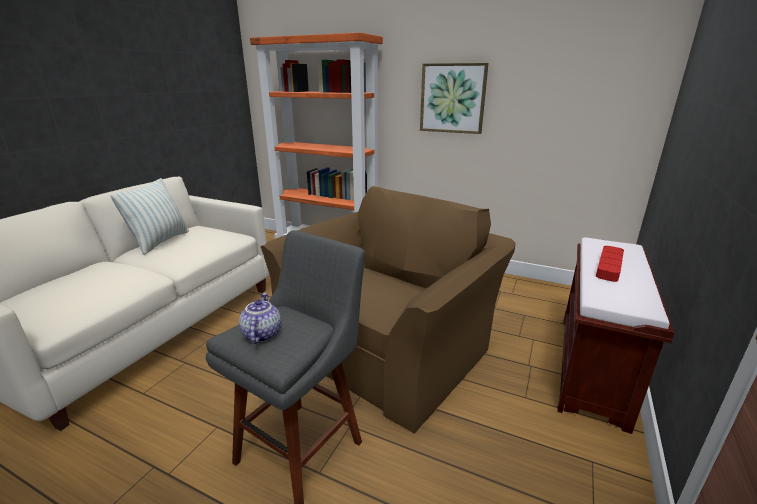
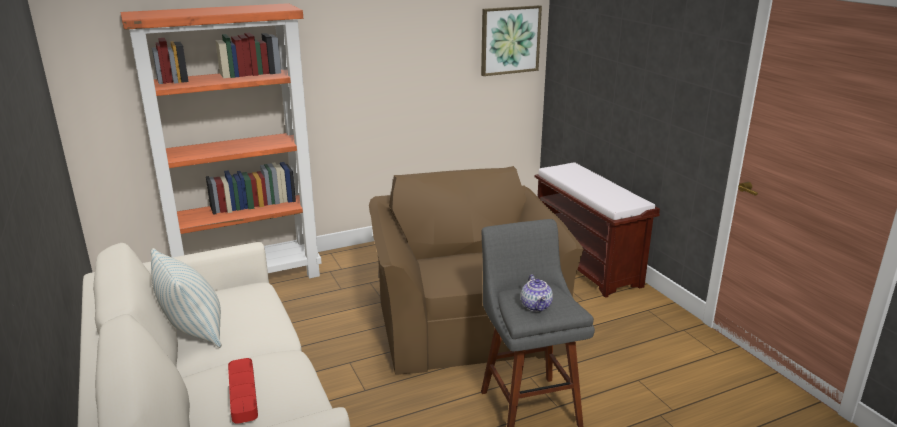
camera: 50 degrees left, 0 degrees up
(261, 334) = (537, 306): teapot -> teapot turned 135 degrees counterclockwise
(452, 98) = (375, 62): picture -> picture (510, 40)
(609, 266) = (586, 183): red tray -> red tray (243, 393)

